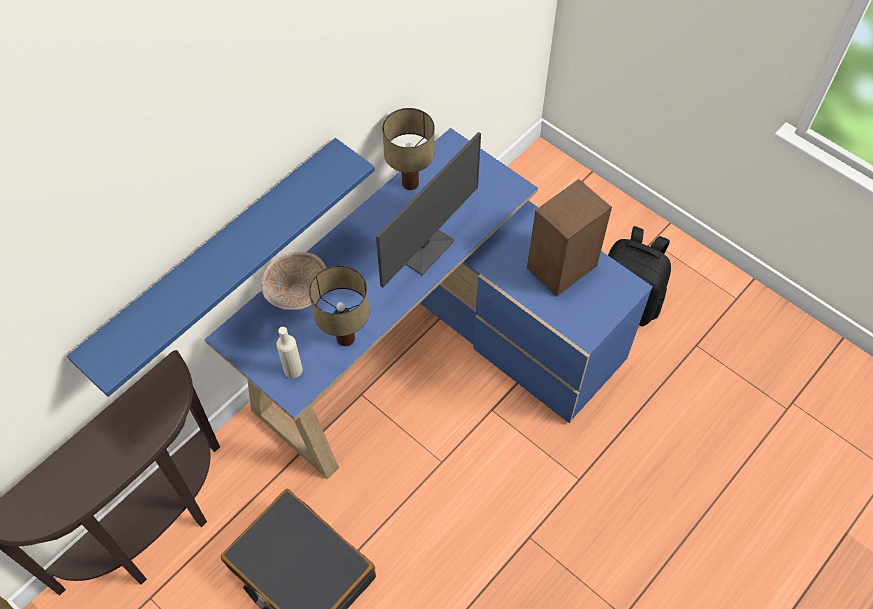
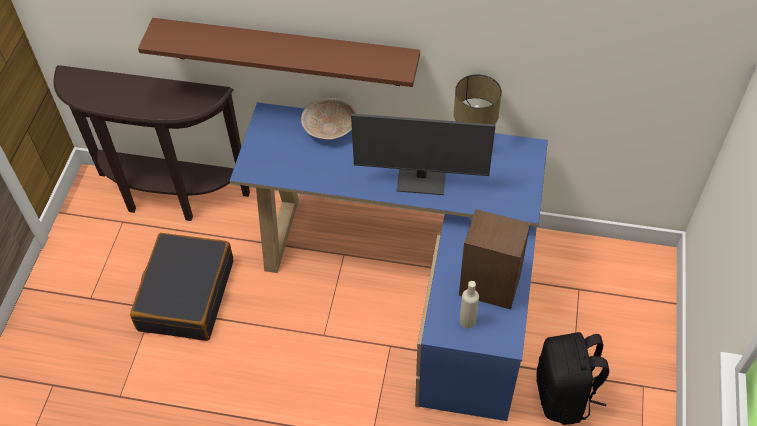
camera: 60 degrees right, 5 degrees down
(216, 258) = (286, 52): blue shelf -> brown shelf
(293, 370) = (265, 160): beige bottle -> beige bottle (467, 321)
(344, 337) = (310, 174): table lamp -> none

